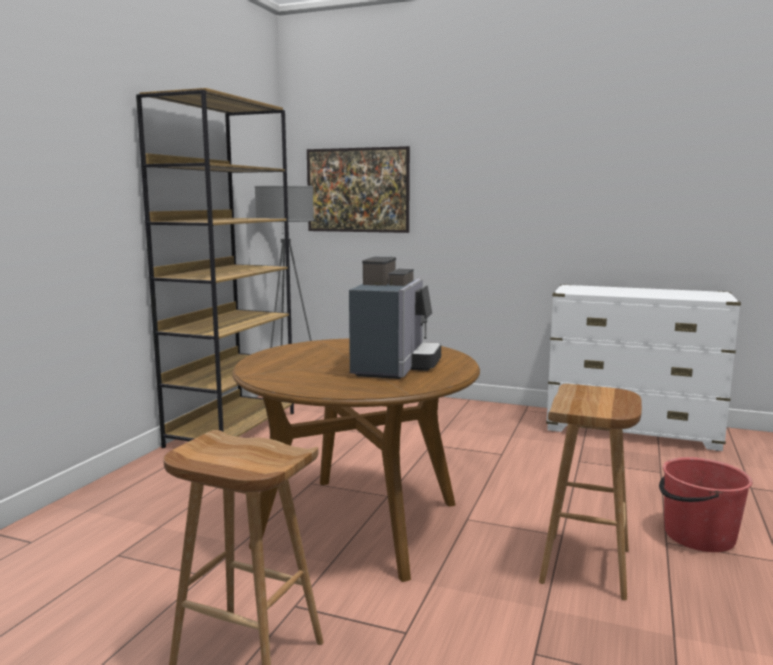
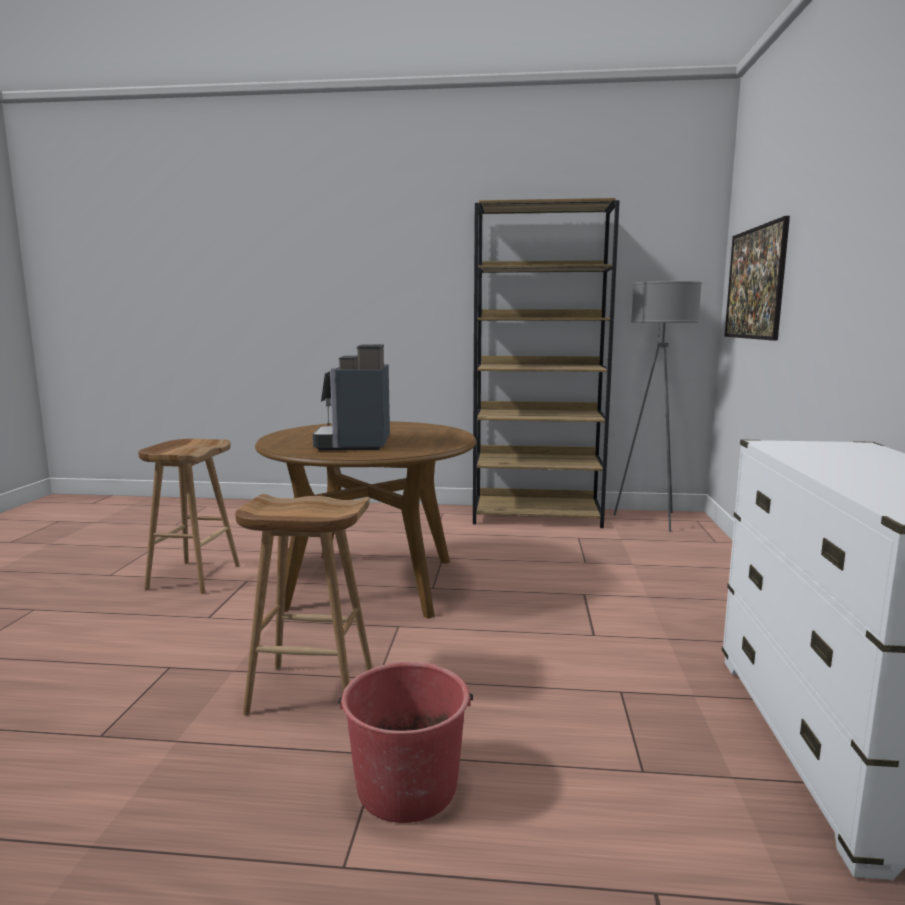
camera: 75 degrees right, 0 degrees up
(395, 366) = (356, 443): coffee machine -> coffee machine turned 90 degrees clockwise

